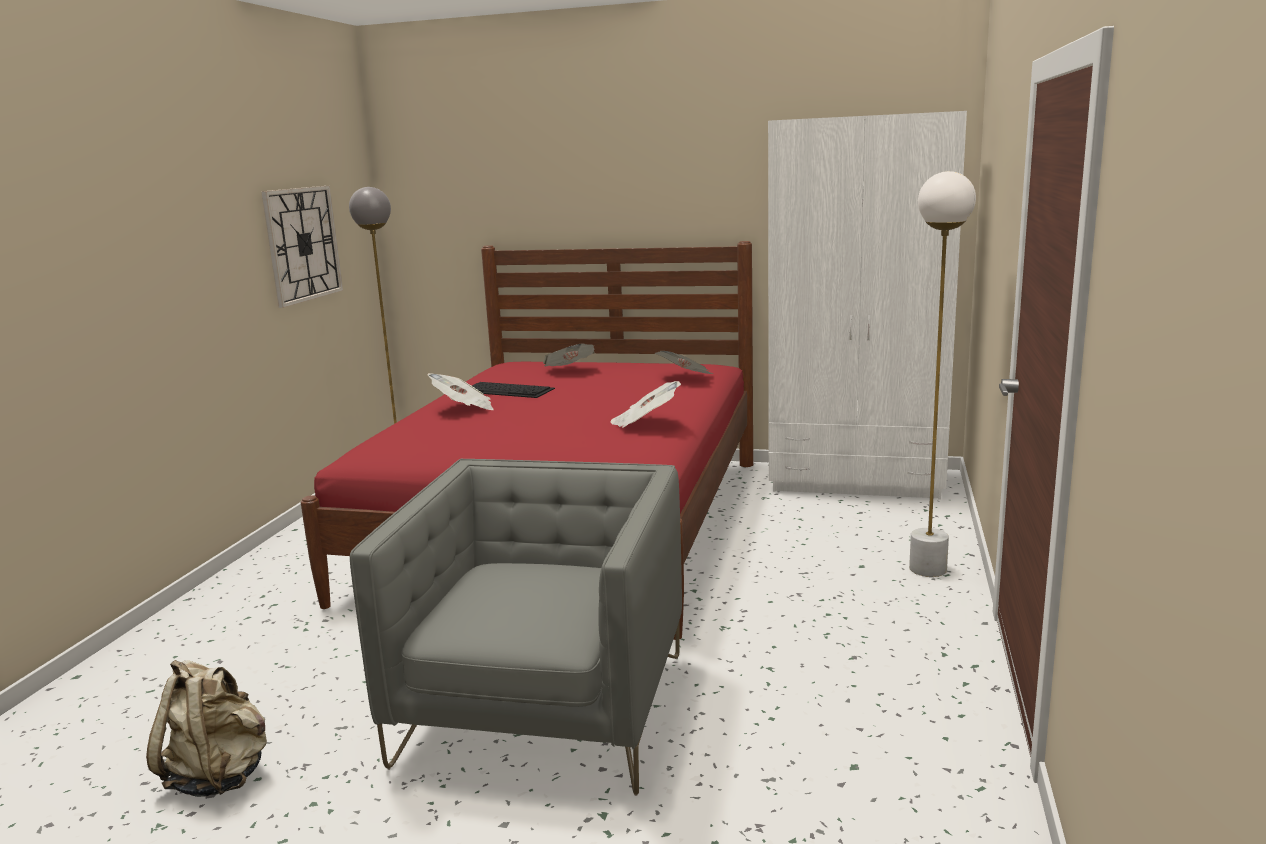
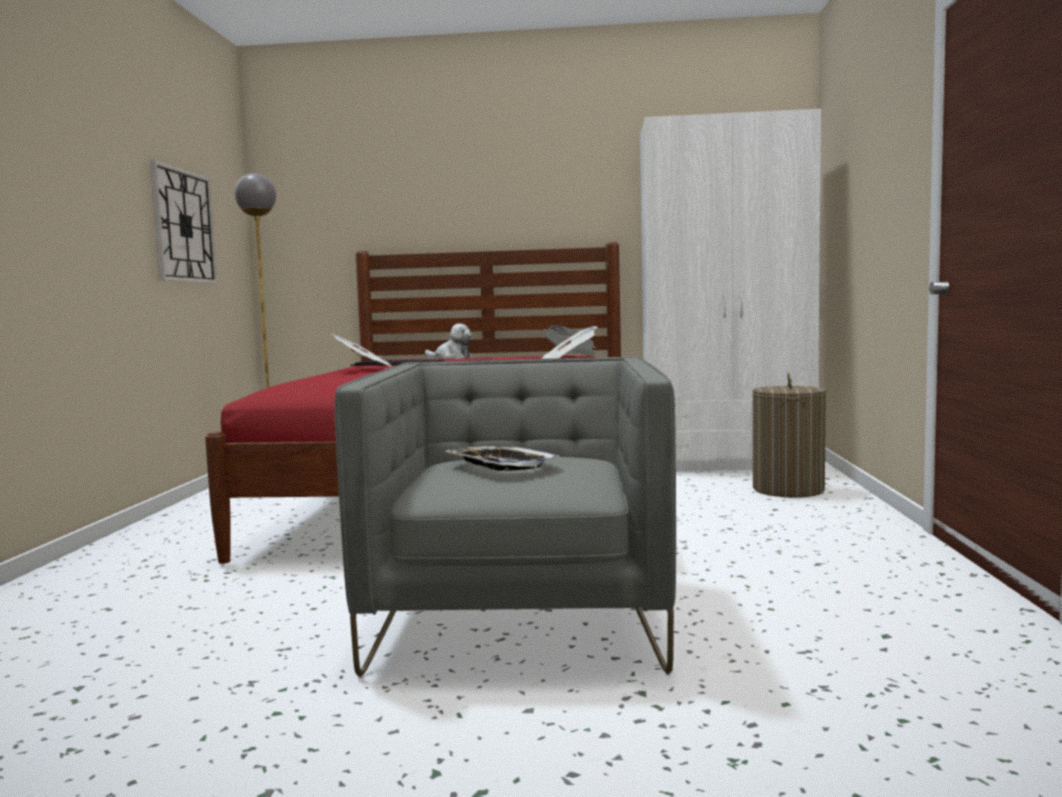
camera: 10 degrees left, 10 degrees down
(219, 776) = (141, 699): beige backpack -> none
(515, 592) = (501, 466): none -> tray
(569, 370) = (452, 358): newspaper -> plush toy
(894, 534) = (788, 490): none -> laundry basket
(928, 569) = (839, 508): white floor lamp -> none

